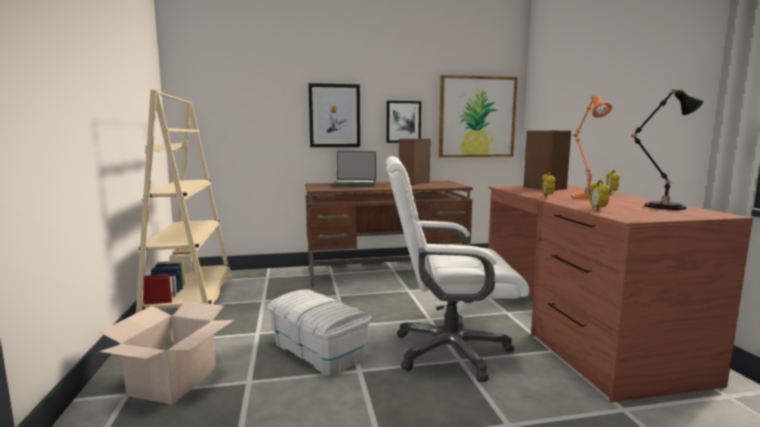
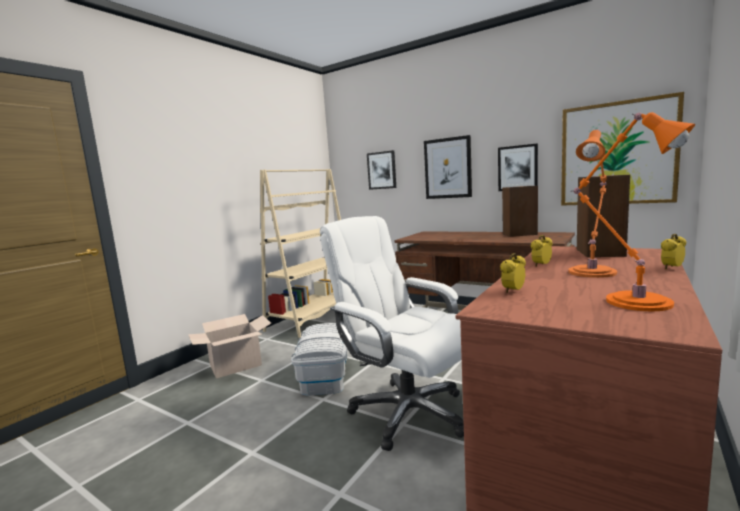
camera: 45 degrees right, 0 degrees up
(249, 111) = (382, 170): none -> picture
(355, 184) = (456, 234): laptop -> none
(661, 206) = (632, 301): black table lamp -> orange table lamp

